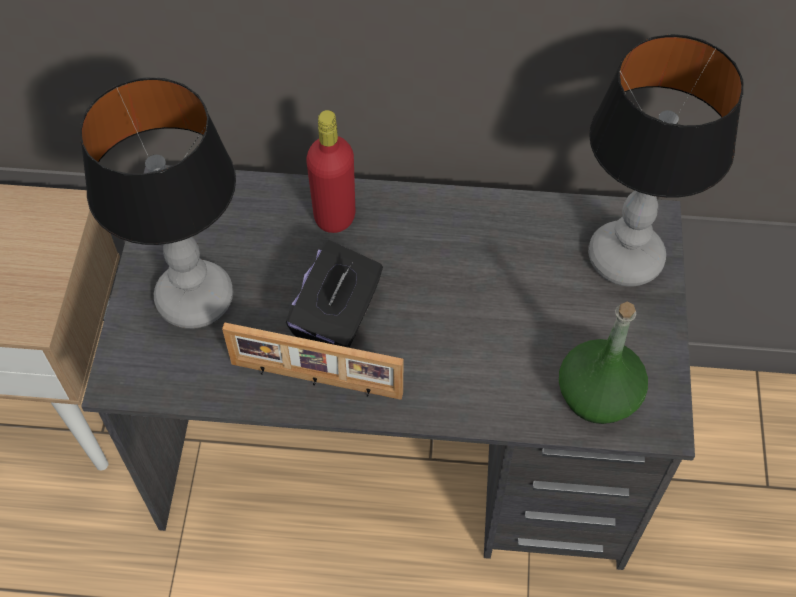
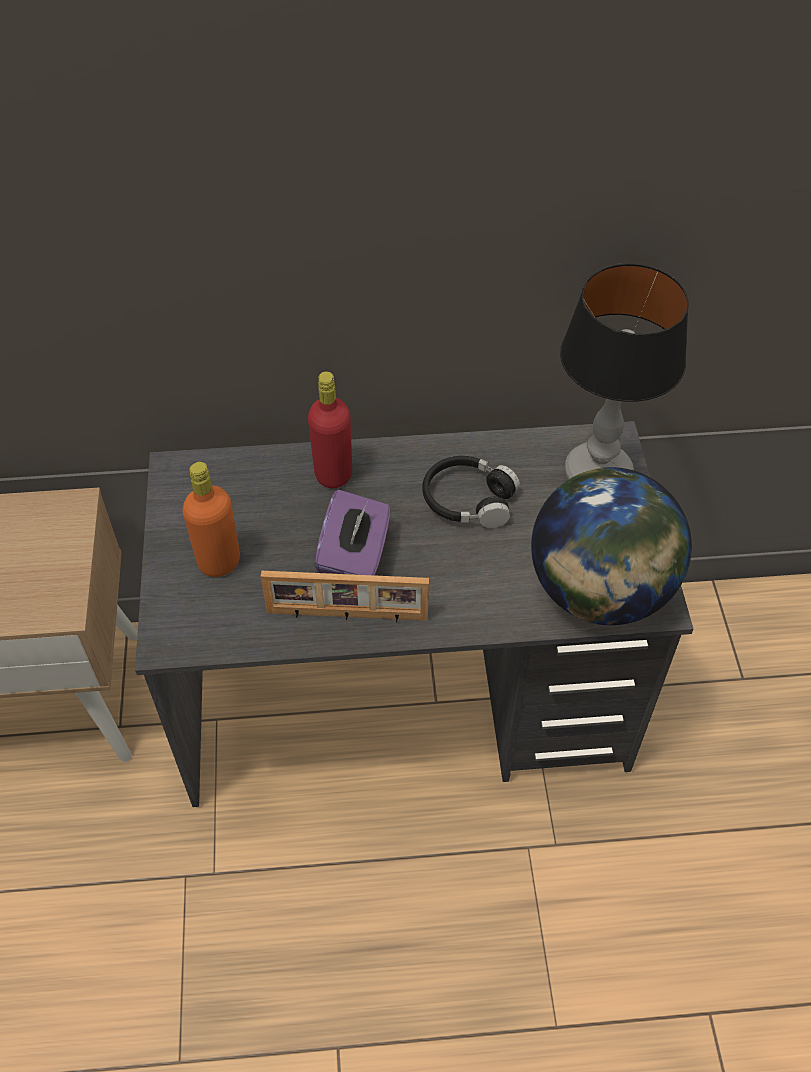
camera: 10 degrees left, 5 degrees down
(193, 298) = (219, 562): table lamp -> orange bottle
(338, 317) = (355, 559): black tissue box -> purple tissue box
(475, 267) = (468, 500): none -> black headphones
(598, 395) = (599, 591): green bottle -> globe

